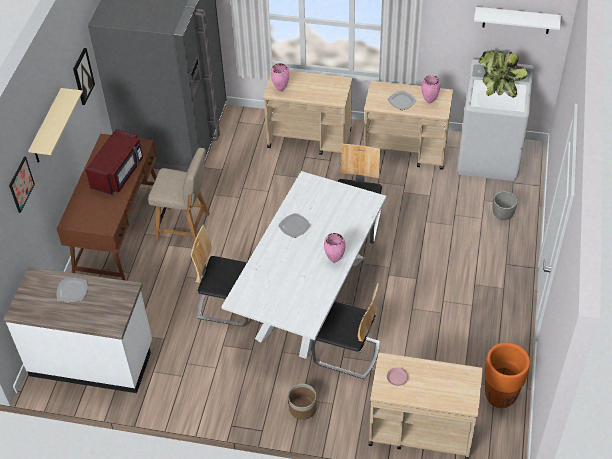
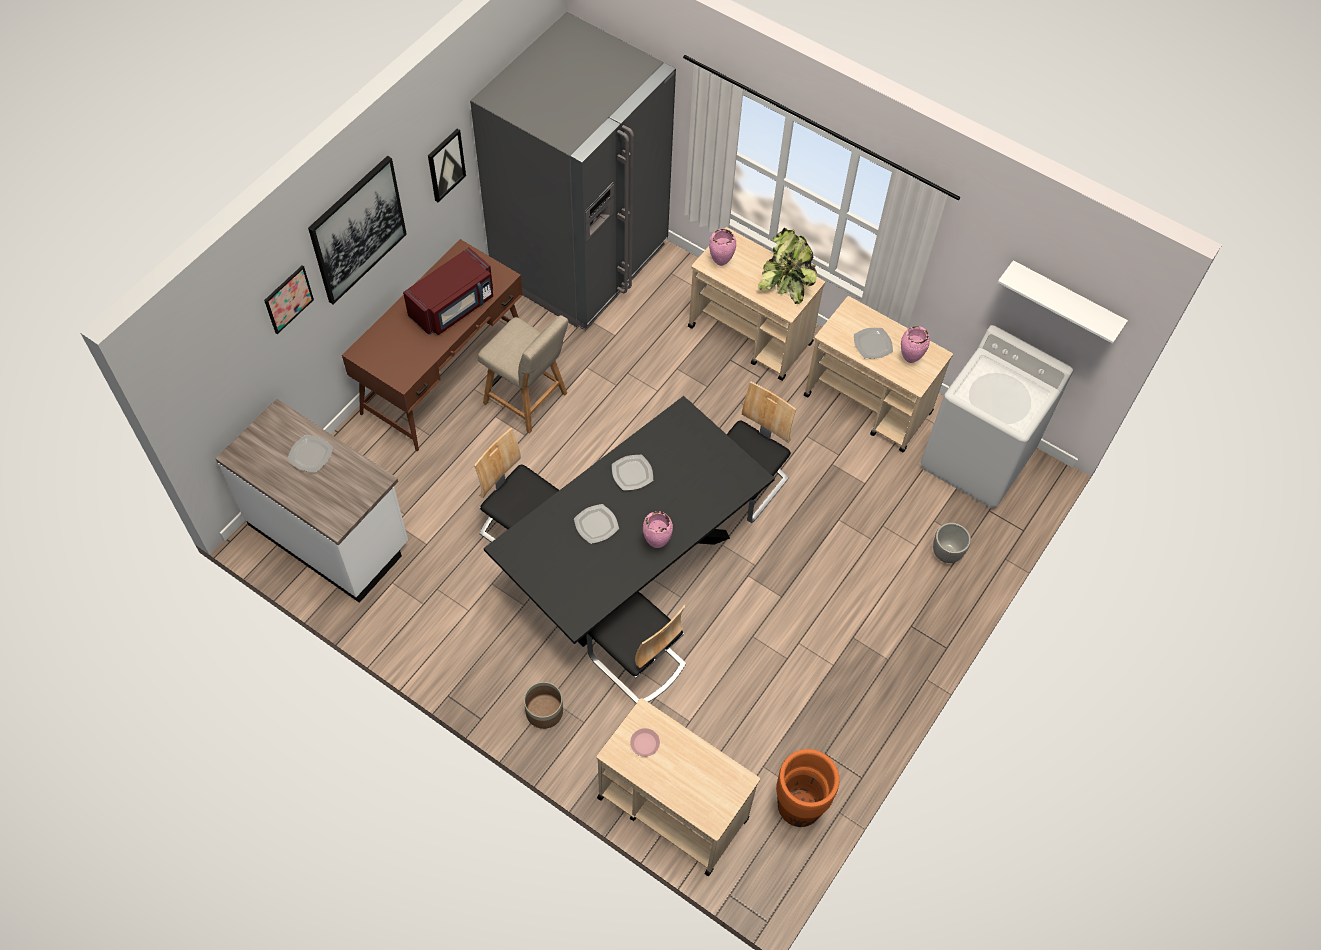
camera: 20 degrees right, 10 degrees up
(47, 127) = (357, 230): beige shelf -> picture
(288, 264) = (595, 524): none -> plate
(310, 297) = (631, 565): white dining table -> black dining table
(497, 87) = (1007, 379): potted plant -> potted plant (786, 281)

